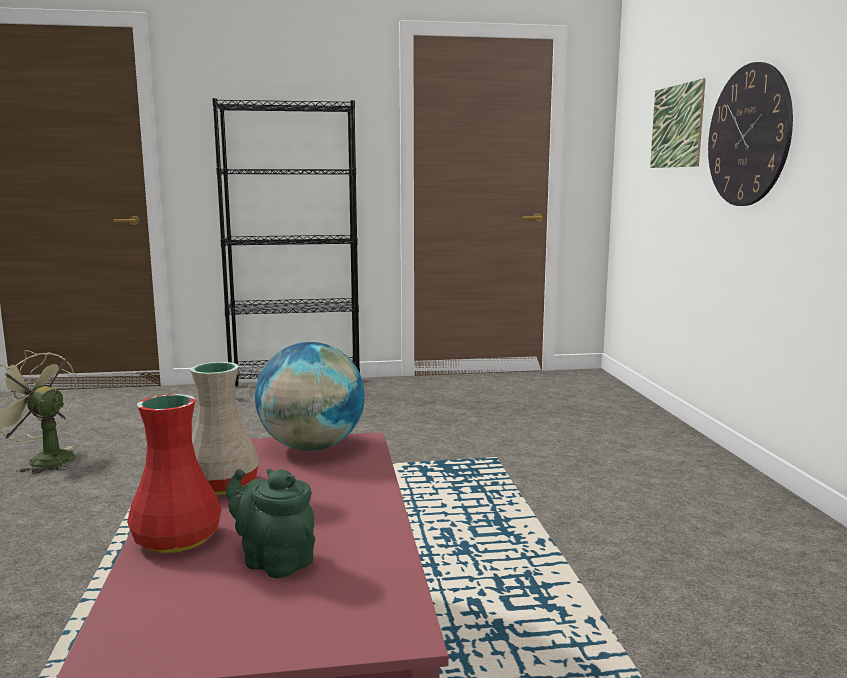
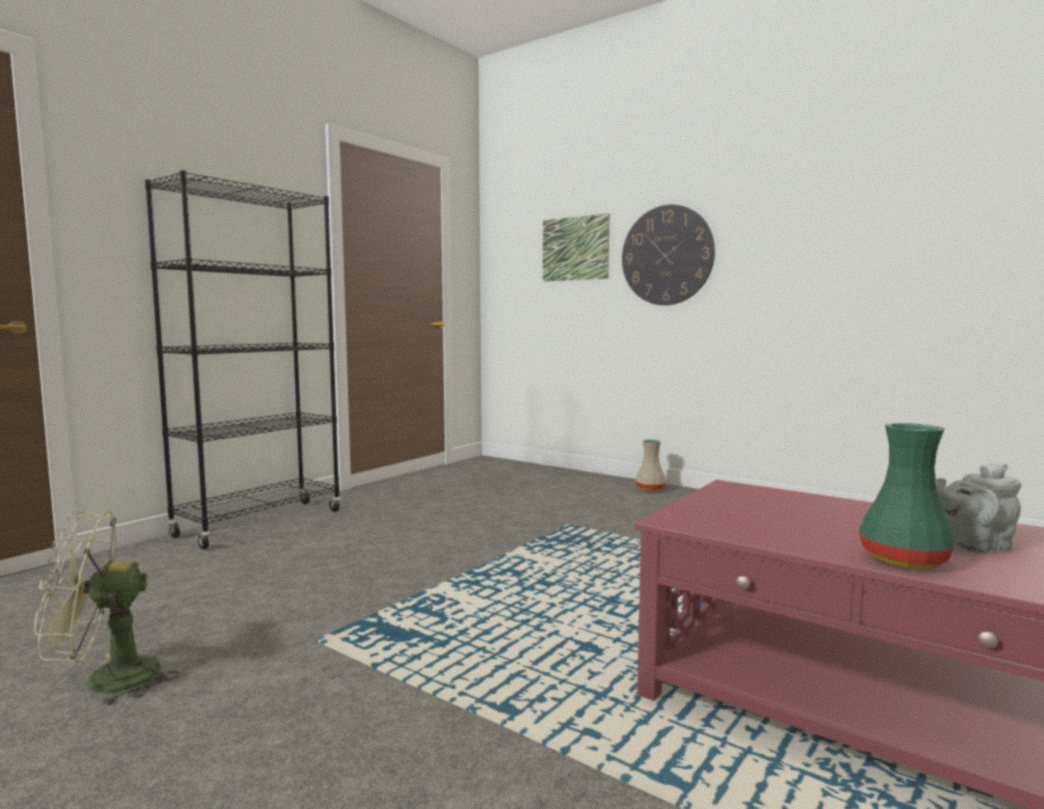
camera: 45 degrees left, 5 degrees down
(179, 538) = (903, 559): red vase -> green vase
(220, 486) = (786, 530): beige vase -> beige vase (650, 489)
(274, 561) = (974, 545): green teapot -> grey teapot
(312, 447) = (724, 497): globe -> none

